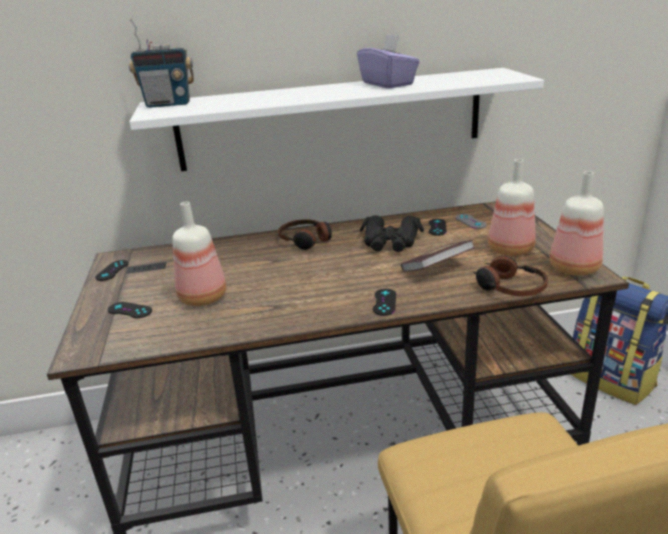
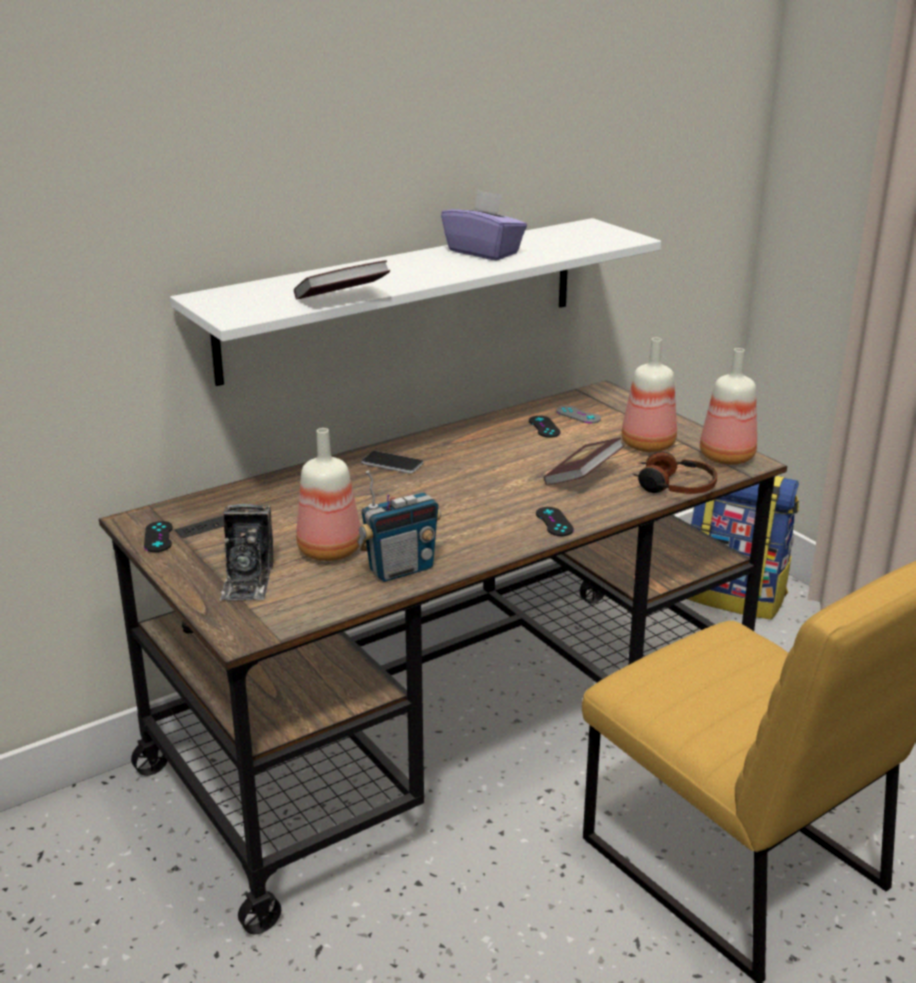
camera: 25 degrees left, 0 degrees up
(130, 310) = (247, 579): black game controller -> camera
(168, 104) = (228, 299): radio -> radio (400, 569)
(240, 106) = (342, 299): none -> book
(306, 240) = (392, 463): headphones -> phone
(390, 242) = (502, 452): black binoculars -> none

